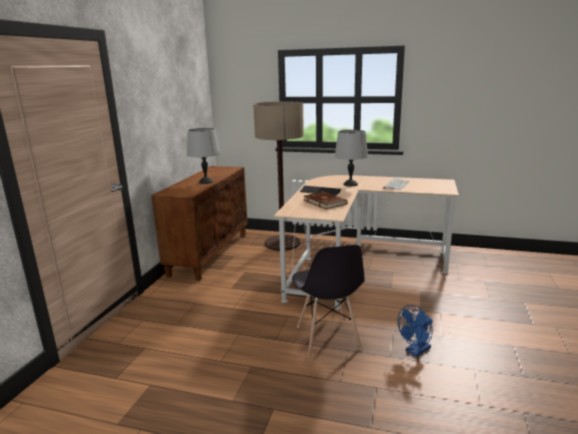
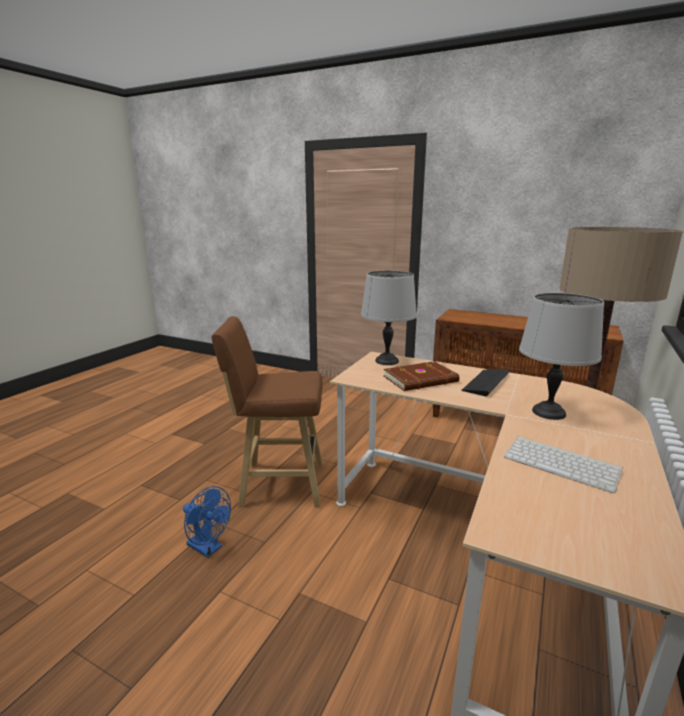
camera: 100 degrees right, 0 degrees up
(206, 182) = (510, 323): grey table lamp -> grey table lamp (386, 361)
(328, 338) = (278, 484): grey chair -> brown stool
(415, 351) = (208, 548): blue fan -> blue fan turned 150 degrees clockwise

